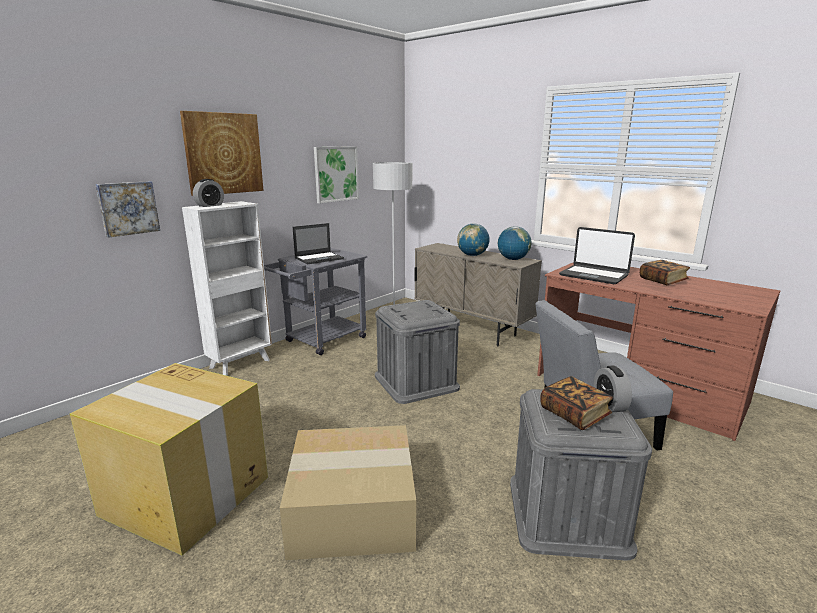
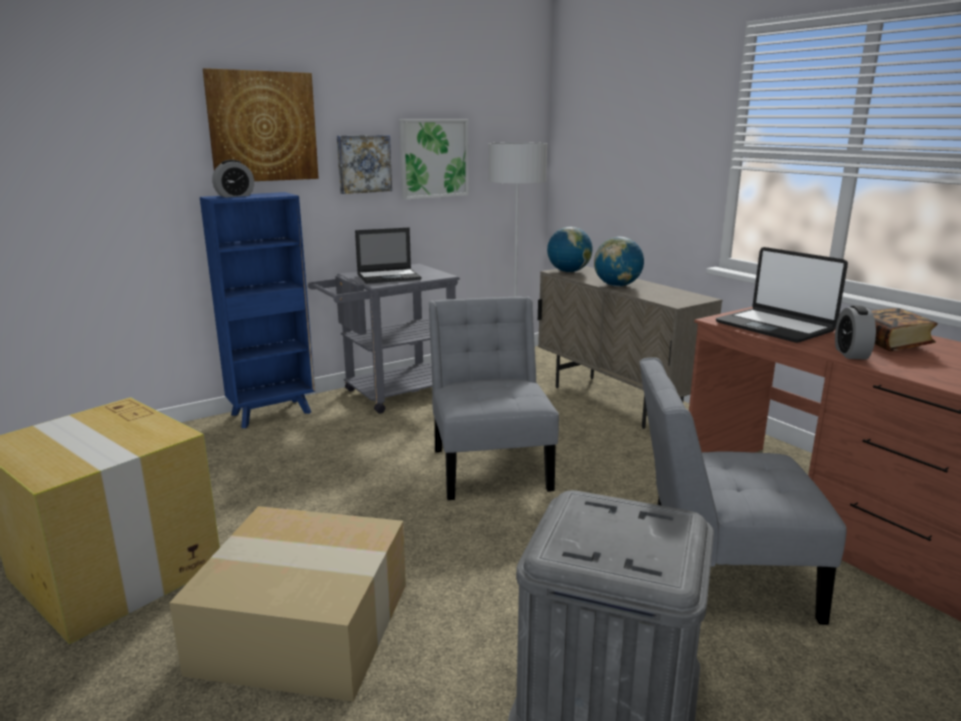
camera: 15 degrees right, 0 degrees up
(128, 208) = (129, 195): picture -> picture (363, 164)
(241, 363) = (273, 413): white bookcase -> blue bookcase
(416, 382) = (490, 465): grey storage box -> grey chair
(513, 259) = (676, 295): globe -> globe (568, 272)
(574, 414) = (605, 536): book -> none
(609, 404) = (676, 530): alarm clock -> alarm clock (851, 353)

